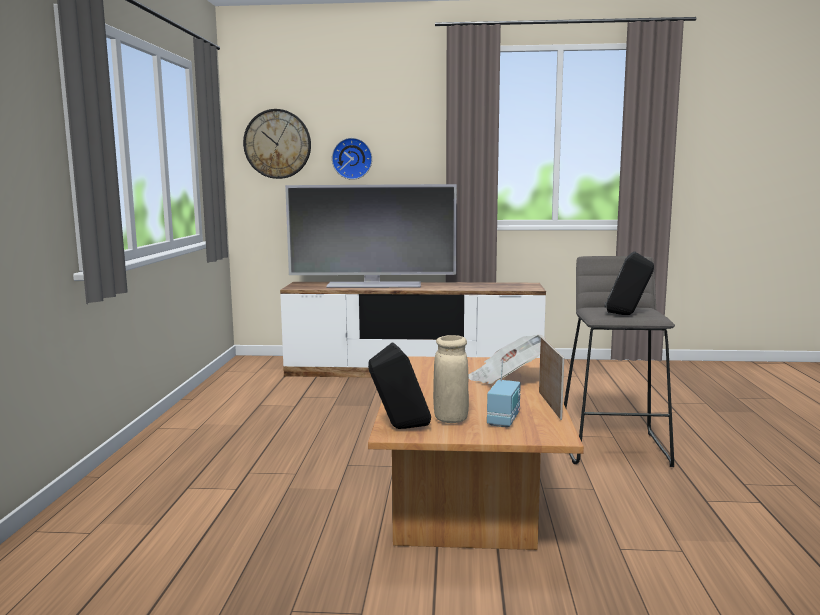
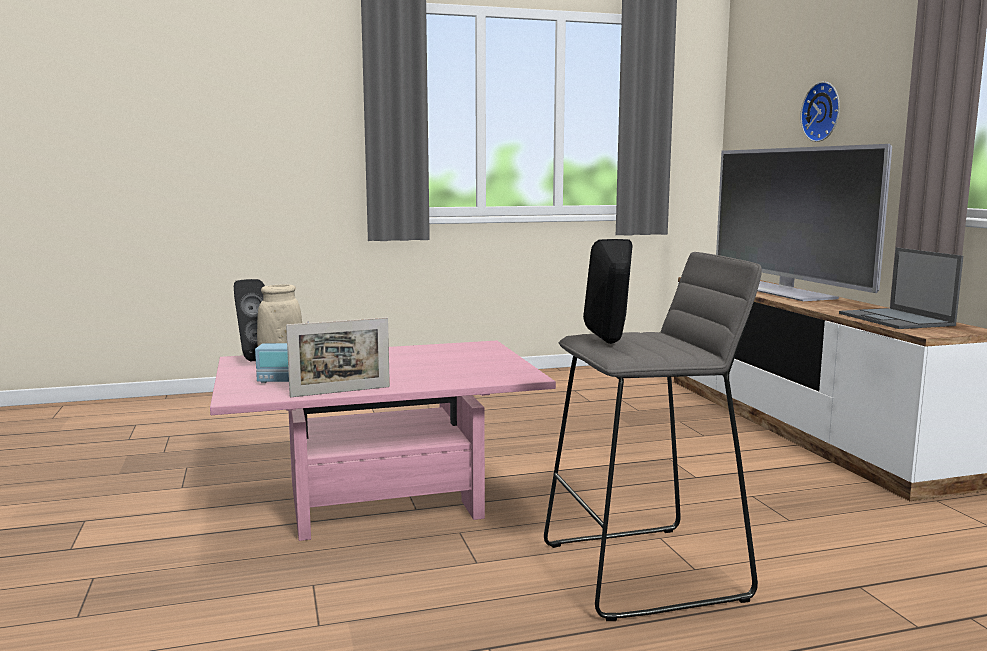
camera: 70 degrees right, 0 degrees up
(277, 144) = (761, 99): wall clock -> none
(470, 509) = (381, 502): brown coffee table -> pink coffee table
(494, 286) = (896, 319): none -> laptop
(505, 379) = (435, 374): newspaper -> none

